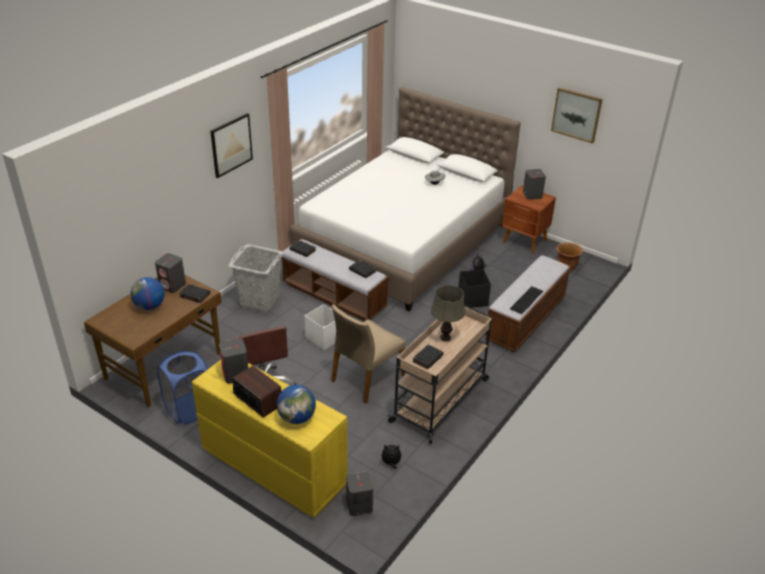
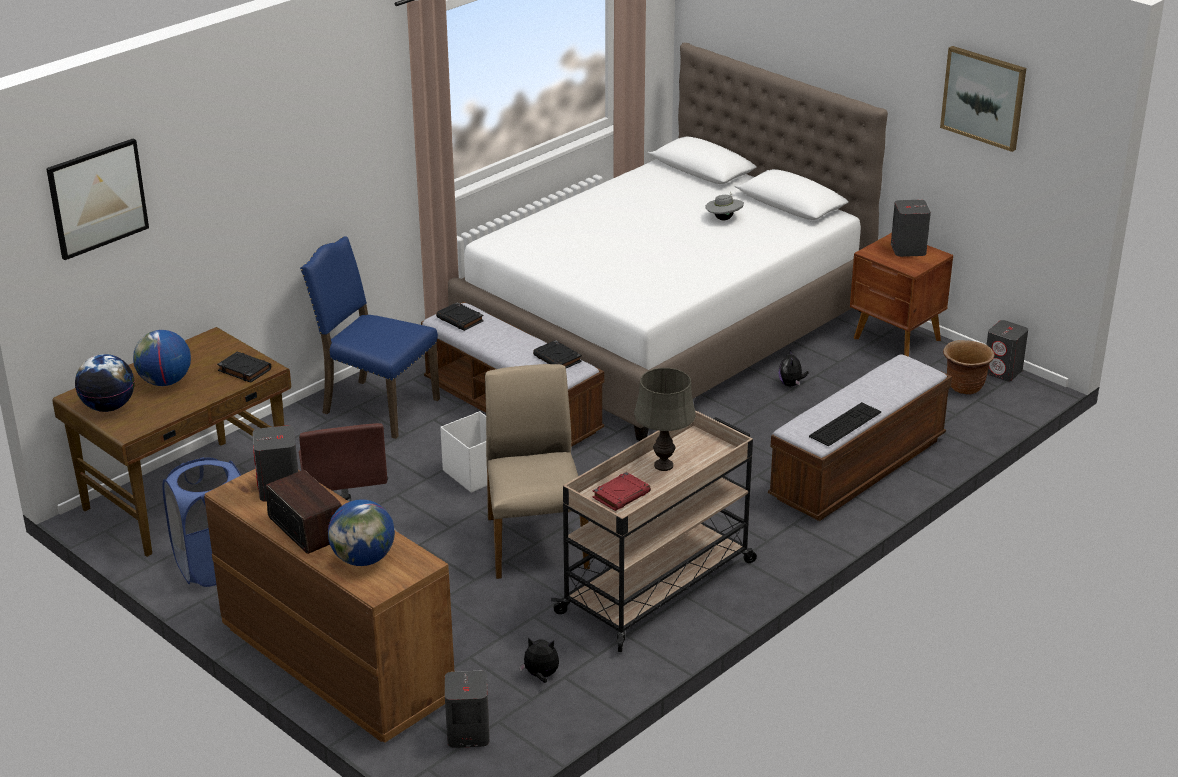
camera: 10 degrees right, 5 degrees down
(119, 325) = (109, 407): none -> globe
(173, 286) = (211, 353): grey speaker -> grey speaker (1003, 371)
(231, 145) = (338, 120): picture -> picture (97, 198)
(259, 301) = (377, 406): grey laundry basket -> blue chair
(273, 467) = (335, 663): yellow dresser -> brown dresser
(366, 378) = (535, 541): beige chair -> beige chair turned 120 degrees clockwise
(427, 358) = (621, 495): black book -> red book
(472, 300) = (766, 430): black storage box -> none

